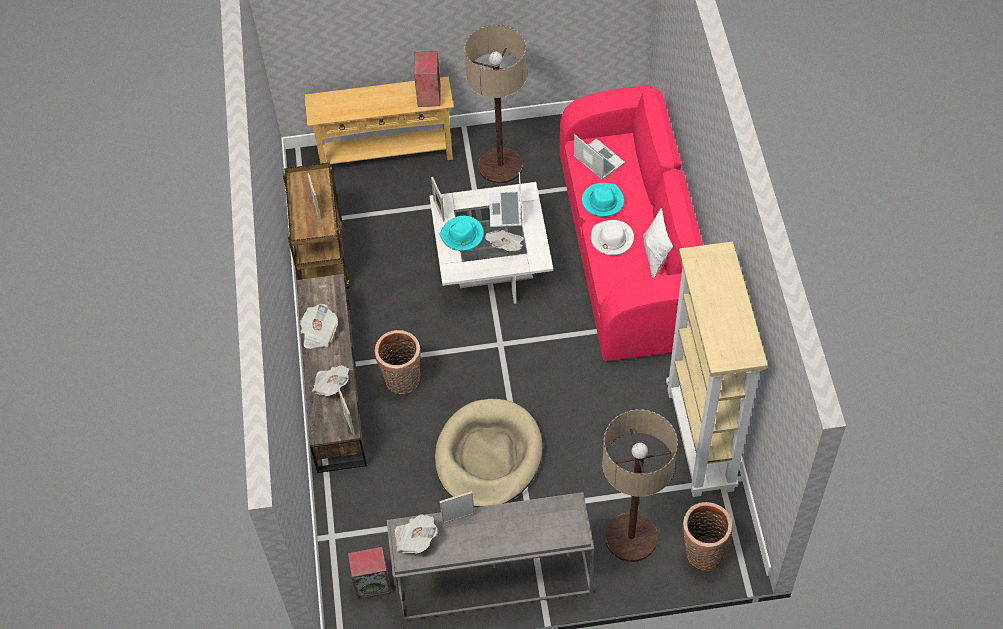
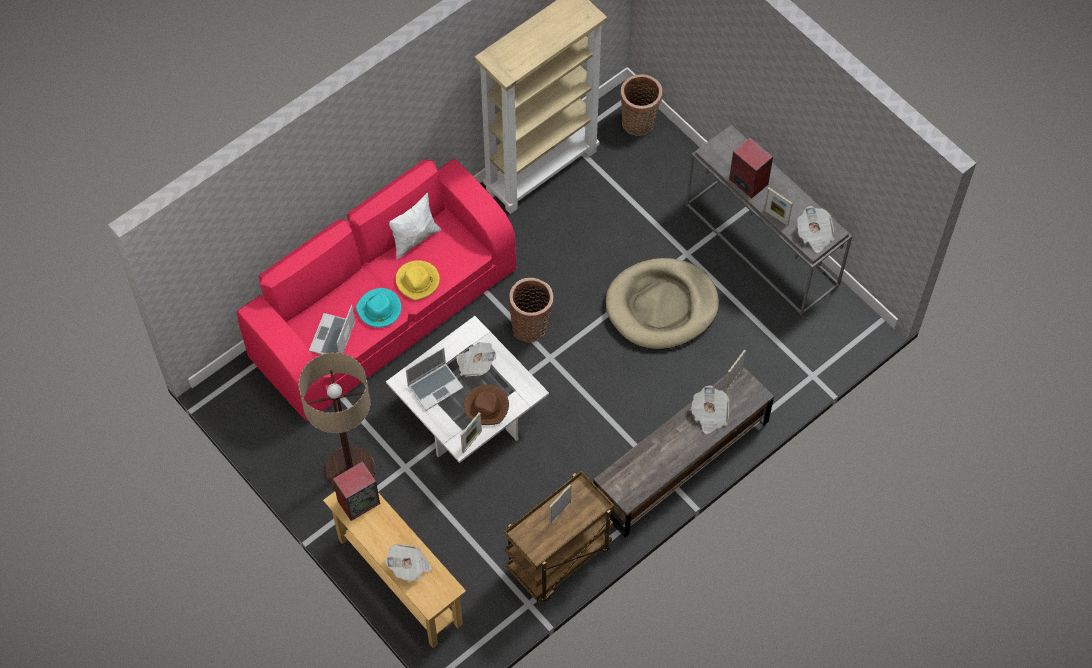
camera: 125 degrees left, 5 degrees up
(318, 333) = (667, 458): newspaper -> newspaper (409, 567)
(373, 583) = (827, 322): speaker -> speaker (747, 181)
(402, 381) = (639, 410): basket -> basket (531, 326)
(462, 235) = (486, 406): turquoise hat -> brown hat
(611, 239) = (418, 281): white hat -> yellow hat
(631, 537) = (660, 174): floor lamp -> none

